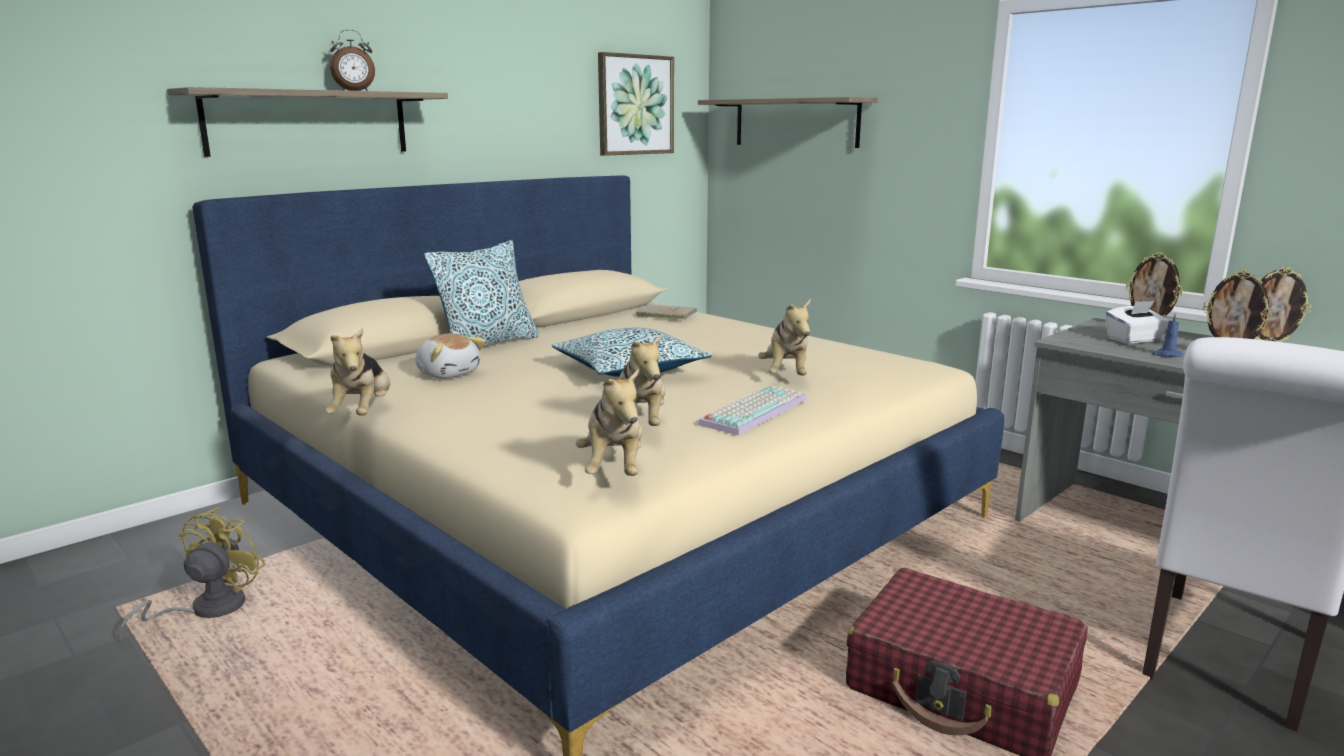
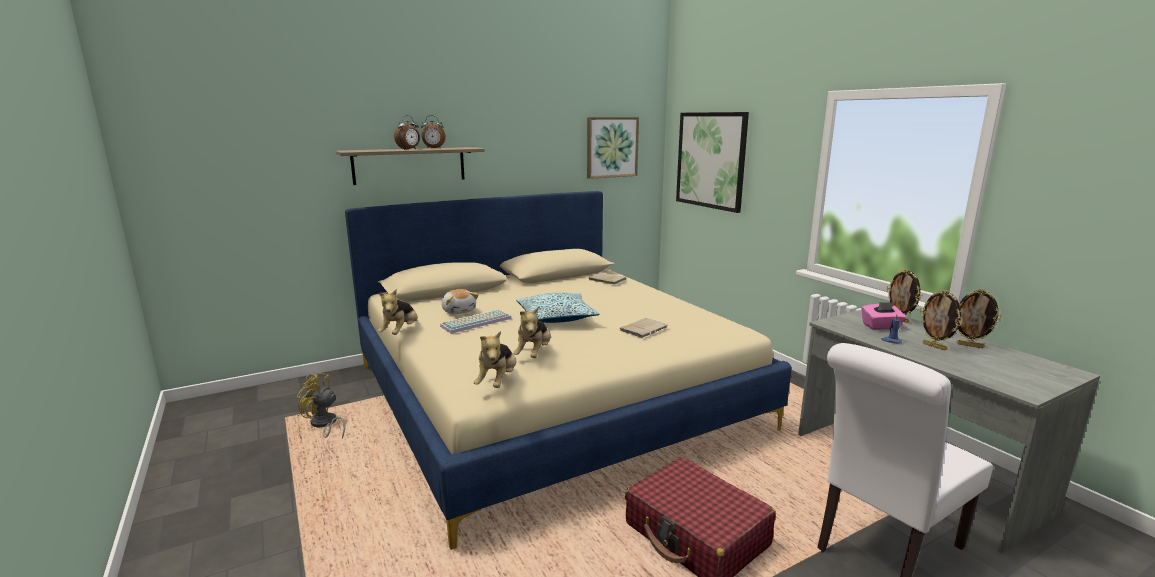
camera: 15 degrees right, 0 degrees up
(206, 610) = (324, 425): yellow fan -> yellow fan turned 105 degrees counterclockwise
(314, 89) = (409, 149): none -> alarm clock
(488, 344) = (493, 293): pillow -> none
(753, 411) = (604, 352): keyboard -> keyboard (476, 322)
(786, 375) = (644, 329): plush toy -> beige book
(795, 122) = (710, 160): shelf -> picture
(1134, 340) = (881, 327): white tissue box -> pink tissue box

